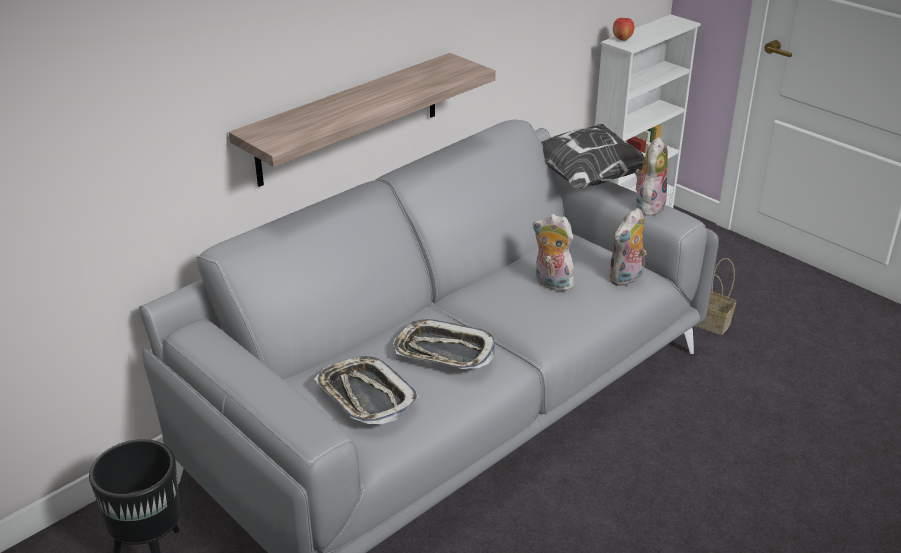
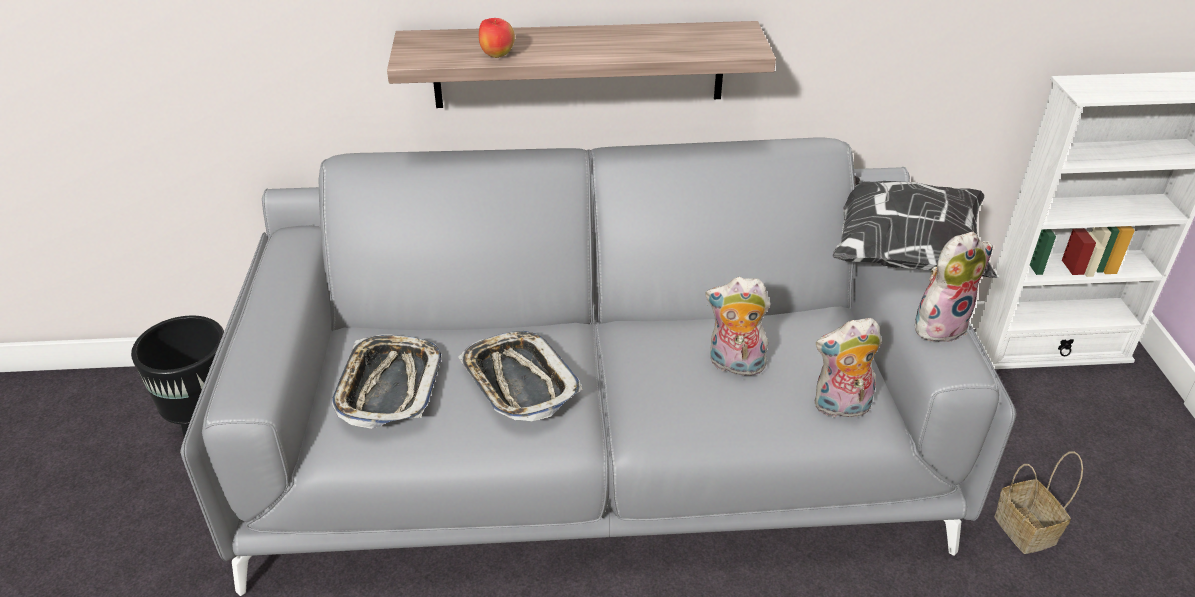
camera: 40 degrees right, 5 degrees up
(551, 283) = (734, 365): plush toy -> plush toy turned 60 degrees counterclockwise
(622, 39) = (1087, 82): apple -> apple (497, 55)

